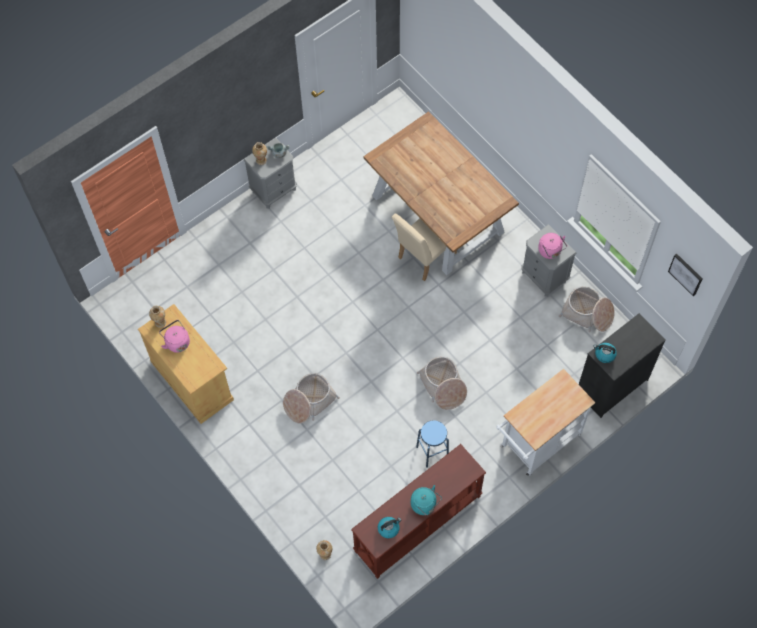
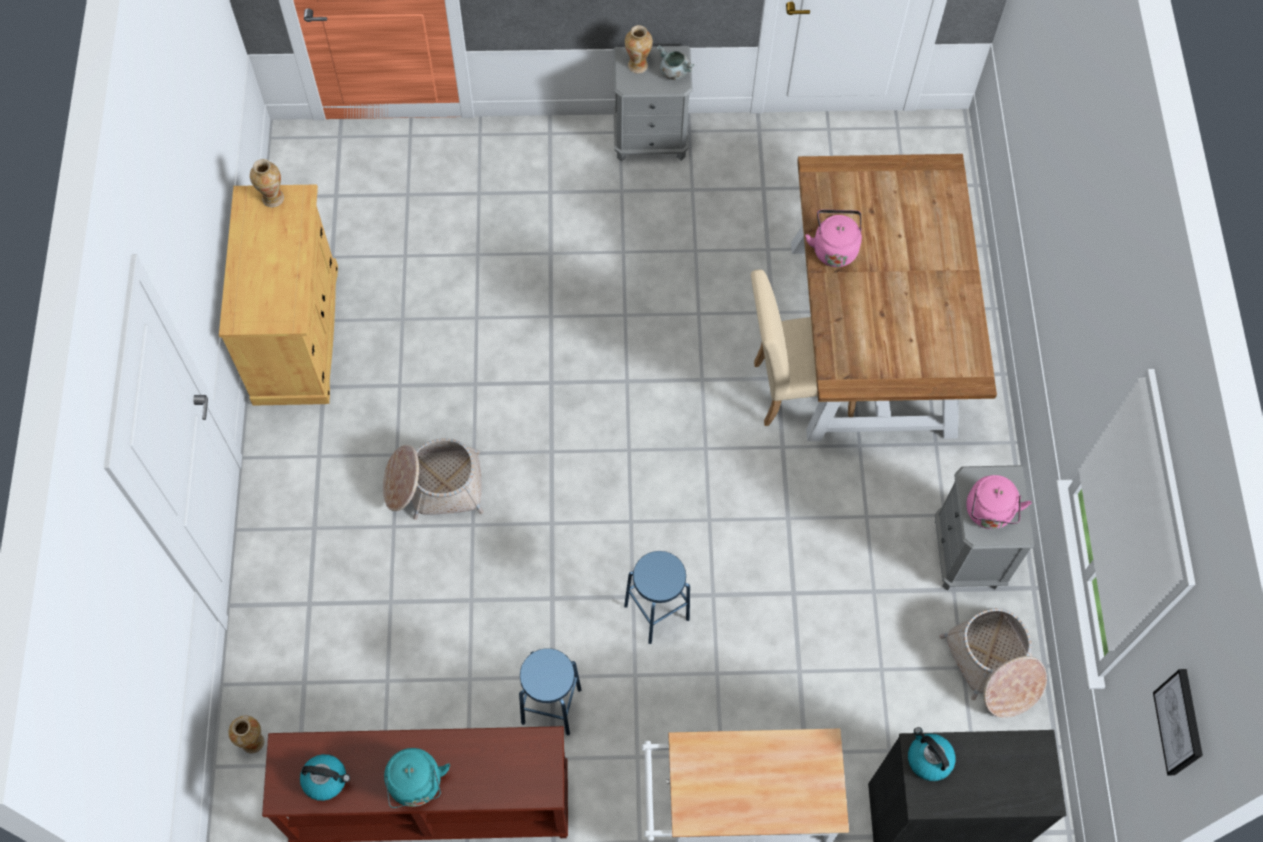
camera: 35 degrees right, 0 degrees up
(176, 342) = (269, 243): pink kettle -> pink kettle (834, 248)
(443, 386) = (656, 612): basket -> blue stool

